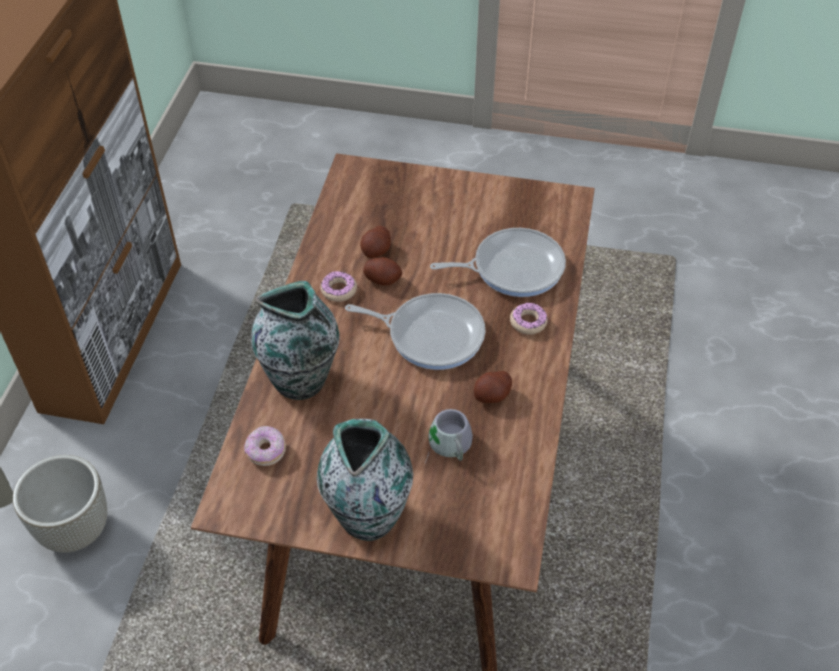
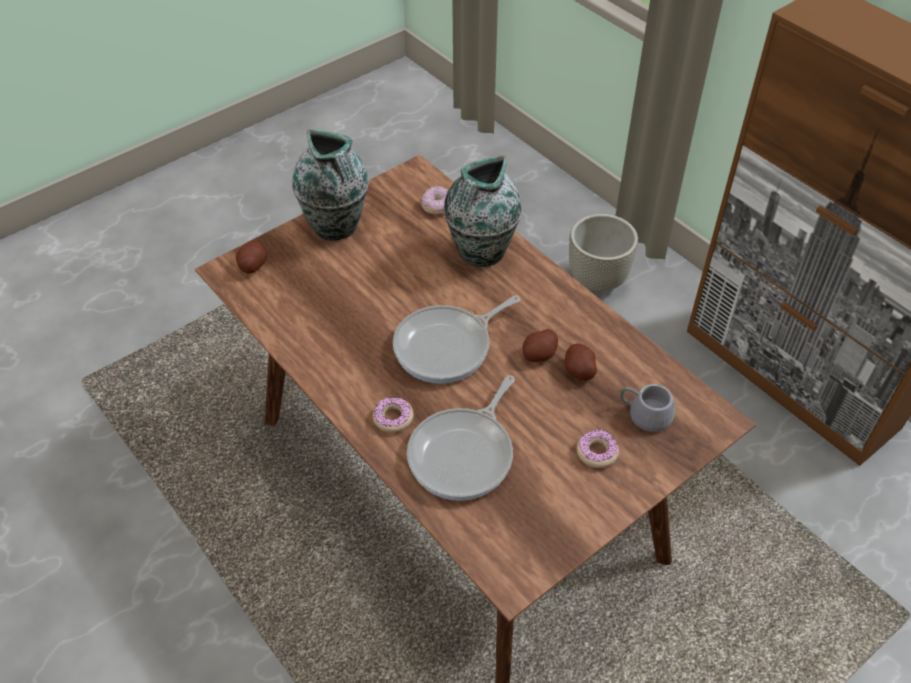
camera: 130 degrees right, 0 degrees up
(339, 290) = (553, 320): donut -> donut (597, 452)
(447, 447) = (338, 292): grey mug -> grey mug (646, 410)
(492, 395) = (351, 344): potato -> potato (252, 265)

